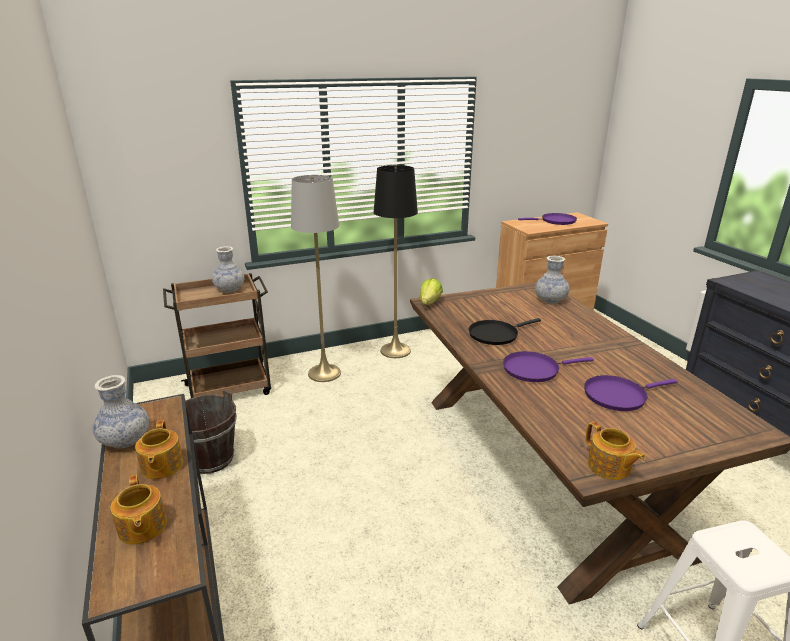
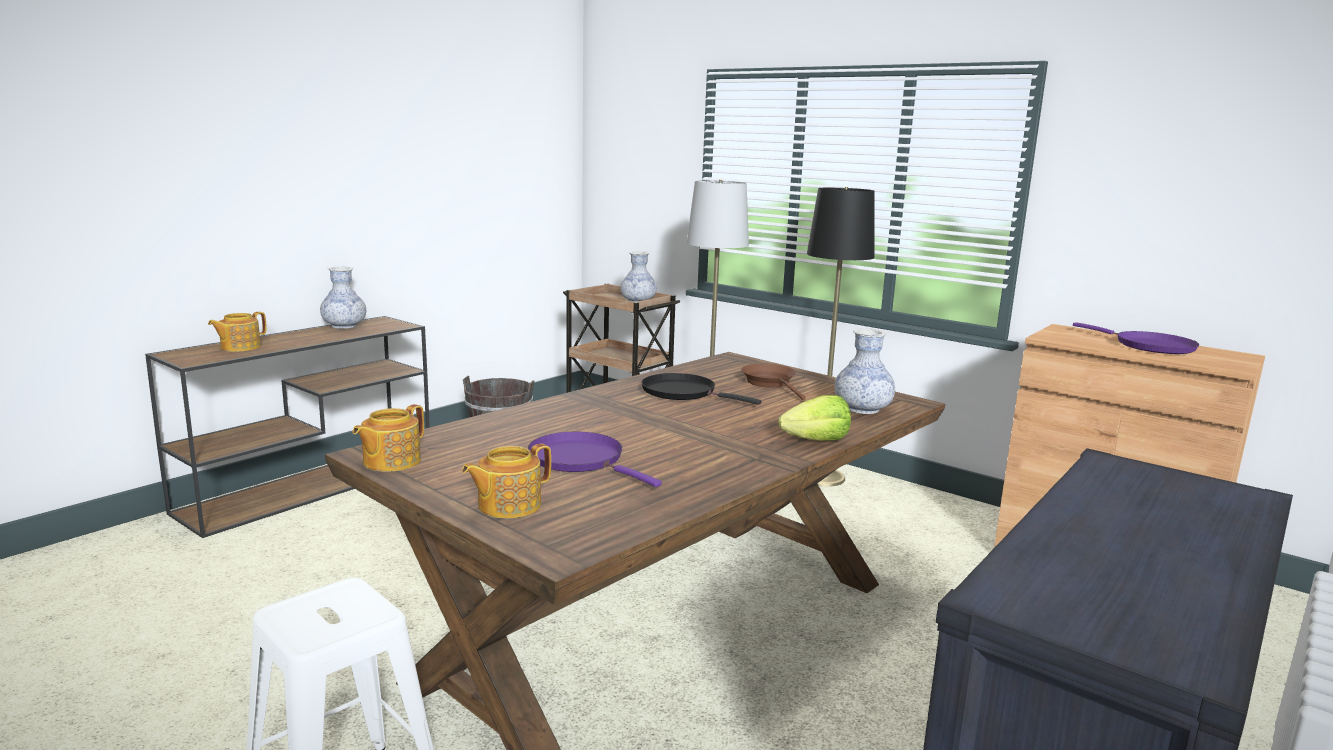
camera: 60 degrees right, 10 degrees down
(161, 466) = (314, 338): teapot -> teapot (508, 505)
(429, 303) = (730, 359): lettuce -> lettuce (817, 440)
(490, 307) = (771, 383): none -> brown frying pan
(534, 369) = (605, 416): purple frying pan -> none

